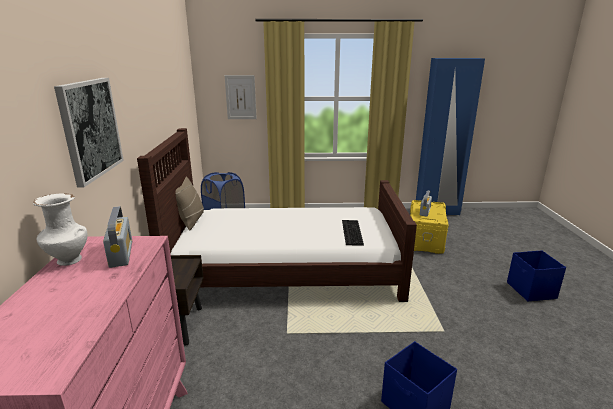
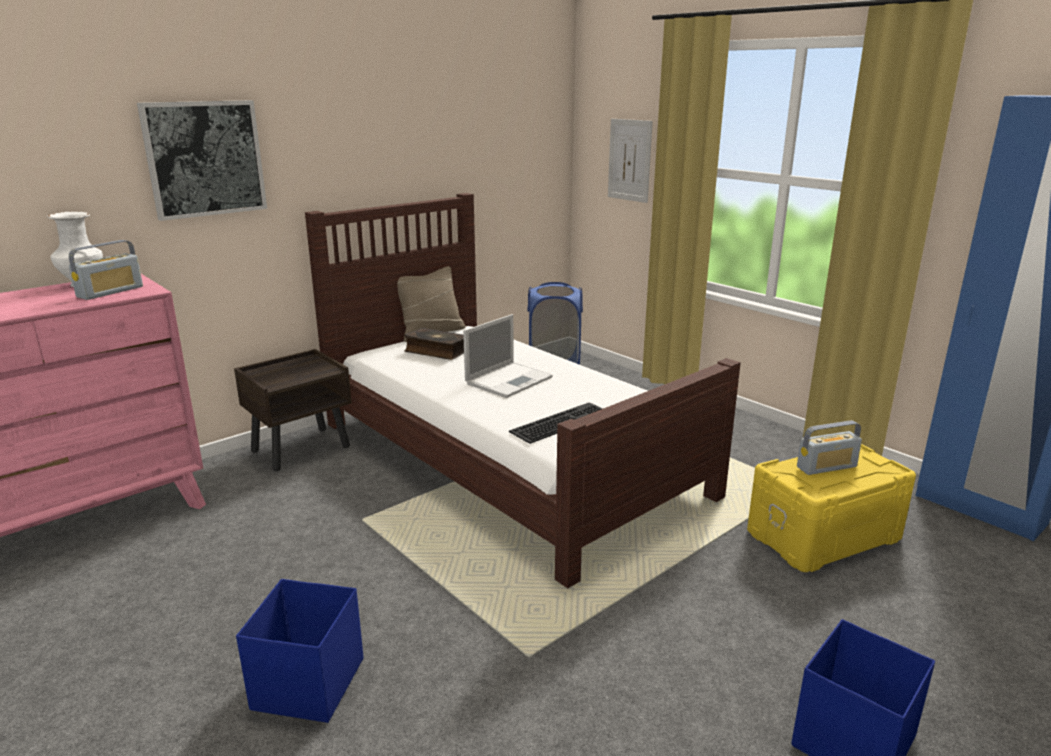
camera: 50 degrees right, 0 degrees up
(223, 227) = (437, 351): none -> book
(290, 225) = (509, 380): none -> laptop

